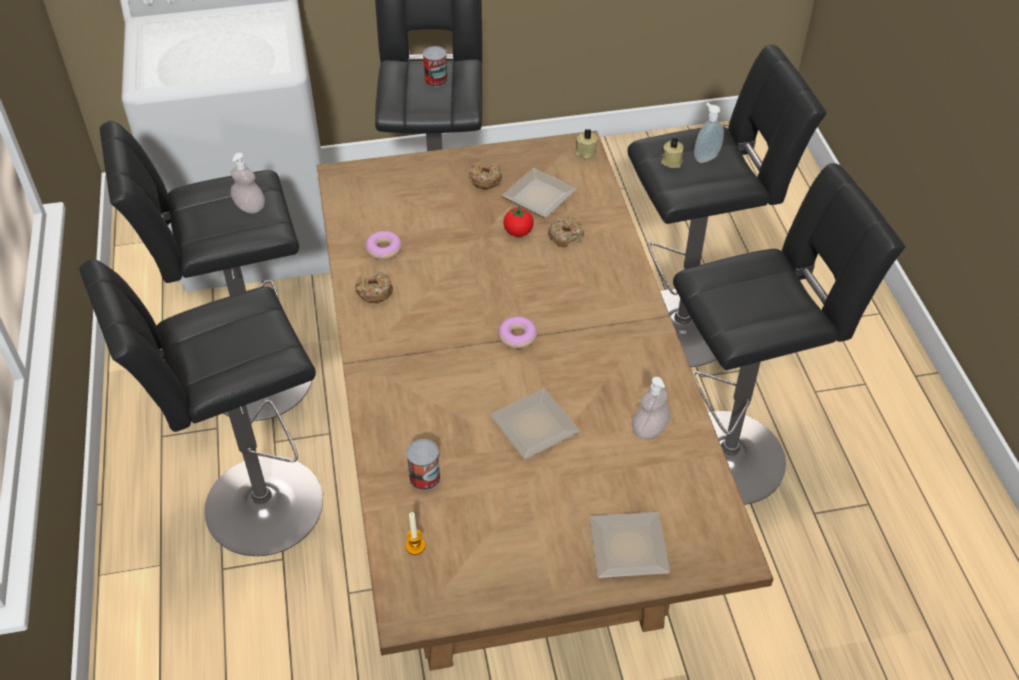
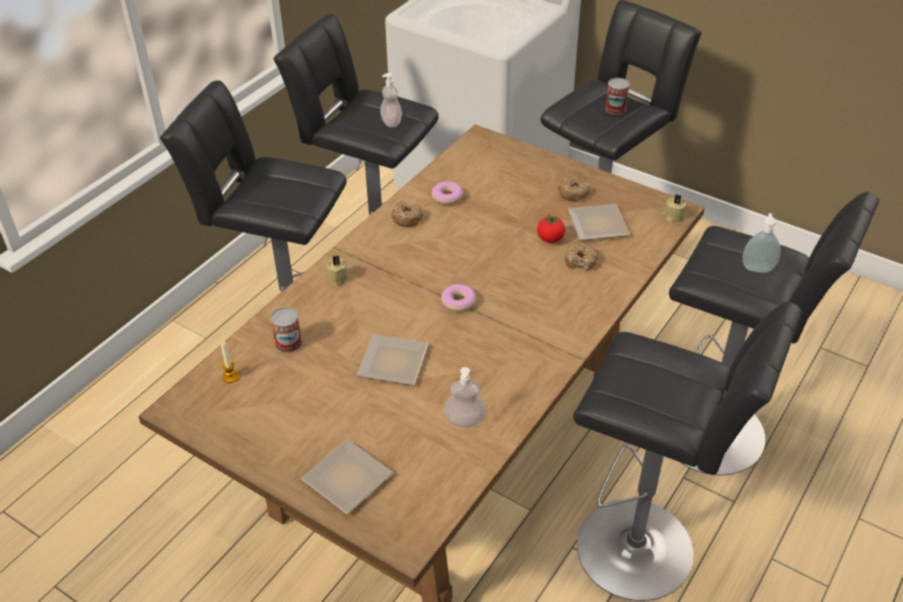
camera: 45 degrees right, 5 degrees down
(671, 161) = (723, 254): beige candle -> beige candle (339, 278)

